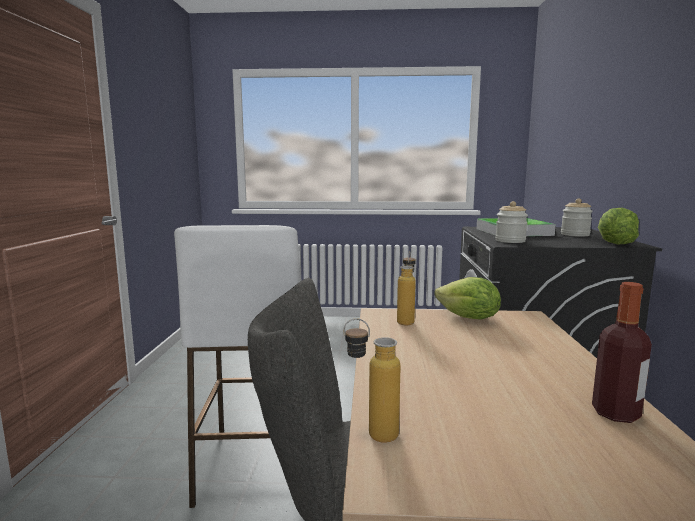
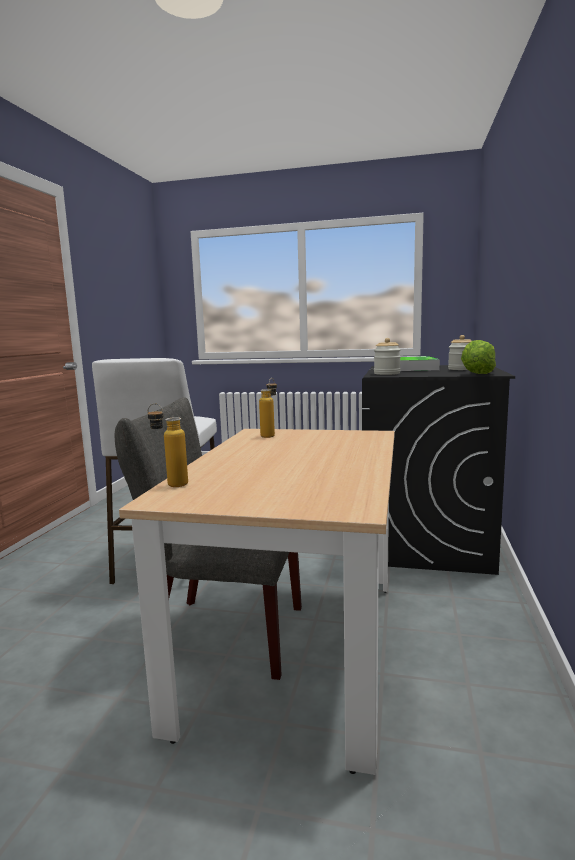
camera: 10 degrees right, 0 degrees up
(468, 318) = (323, 434): lettuce -> none
(615, 413) = (353, 480): bottle -> none

